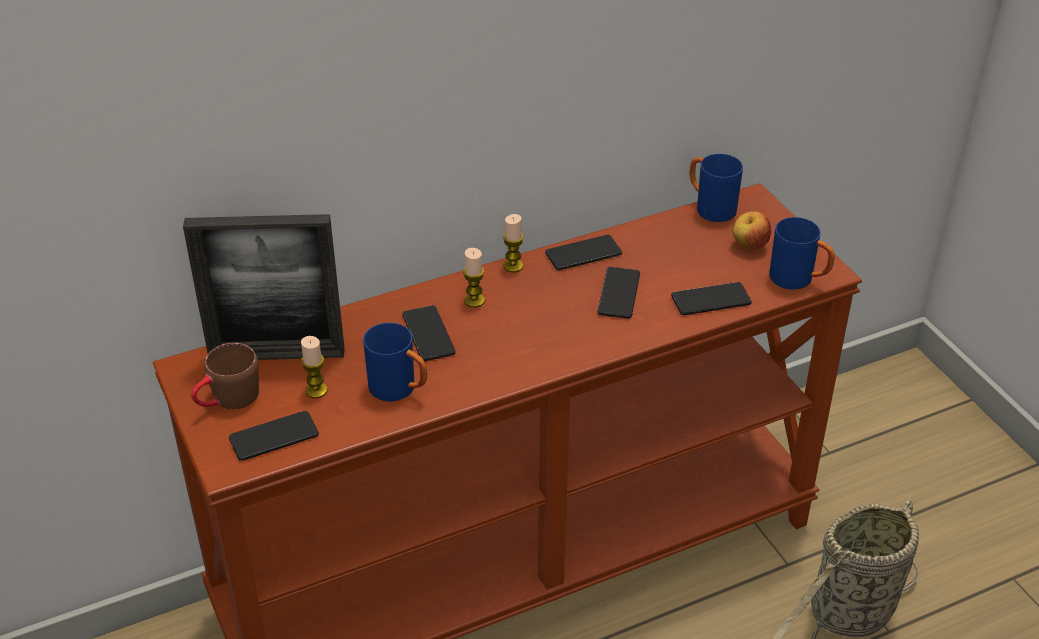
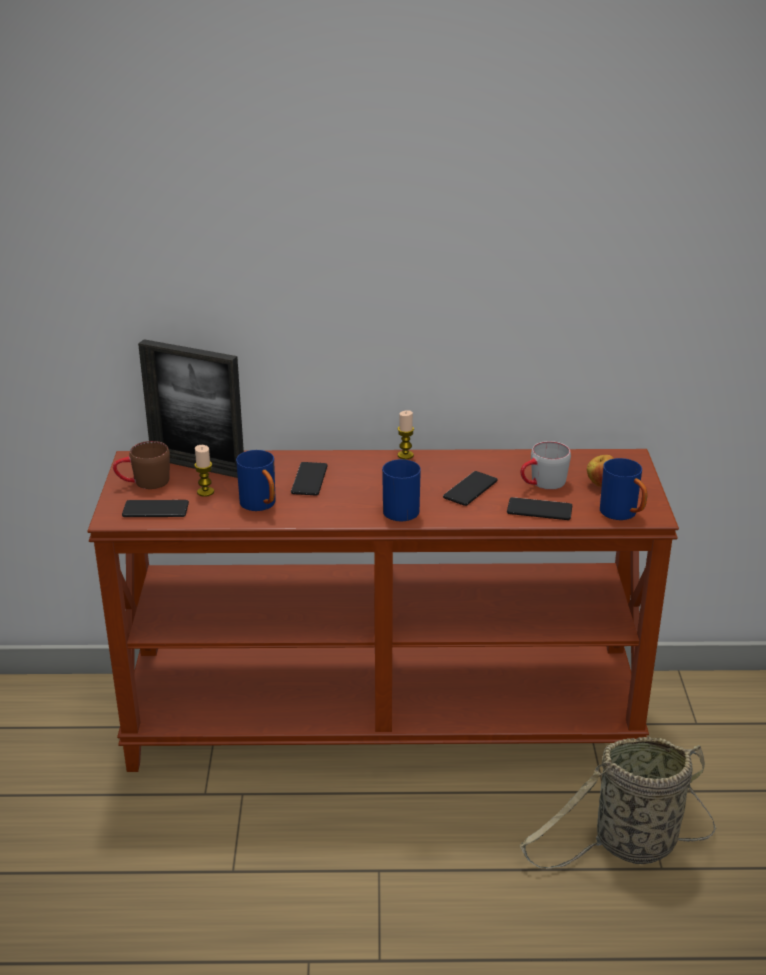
camera: 25 degrees right, 10 degrees down
(474, 301) = (359, 468): candle -> none
(583, 253) = (464, 460): phone -> none
(688, 263) = (542, 484): none -> grey mug
(709, 207) = (590, 454): blue mug -> blue mug (398, 508)

